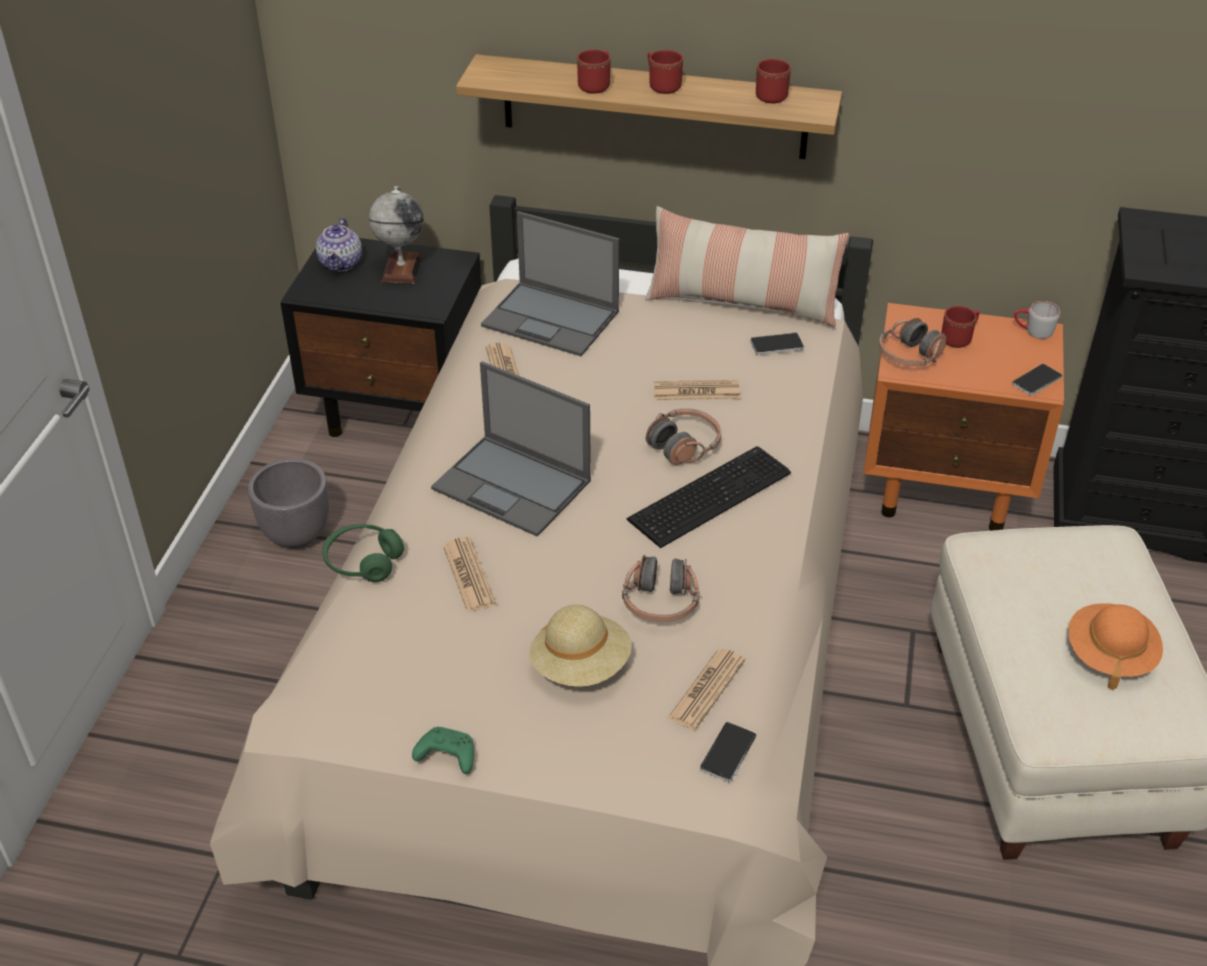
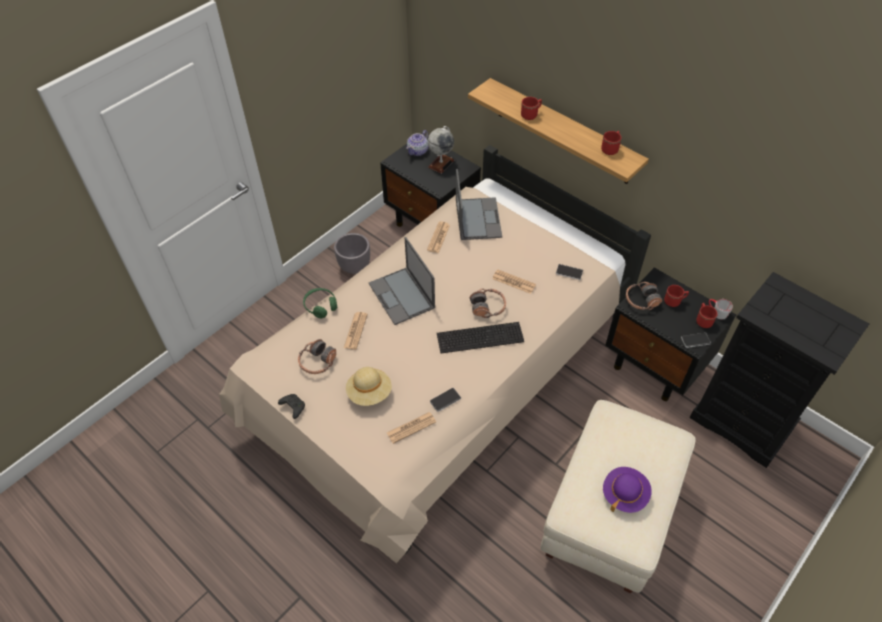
camera: 30 degrees right, 10 degrees up
(445, 756) = (292, 407): green game controller -> black game controller
(552, 319) = (477, 218): laptop -> laptop turned 150 degrees counterclockwise
(660, 602) = (422, 379): headphones -> headphones (317, 362)
(662, 85) = (561, 125): red mug -> red mug (703, 320)
(728, 753) = (399, 460): phone -> phone (445, 400)
(742, 302) = (571, 242): pillow -> none
(946, 488) = (656, 366): orange nightstand -> black nightstand
(1109, 655) = (624, 494): orange hat -> purple hat

